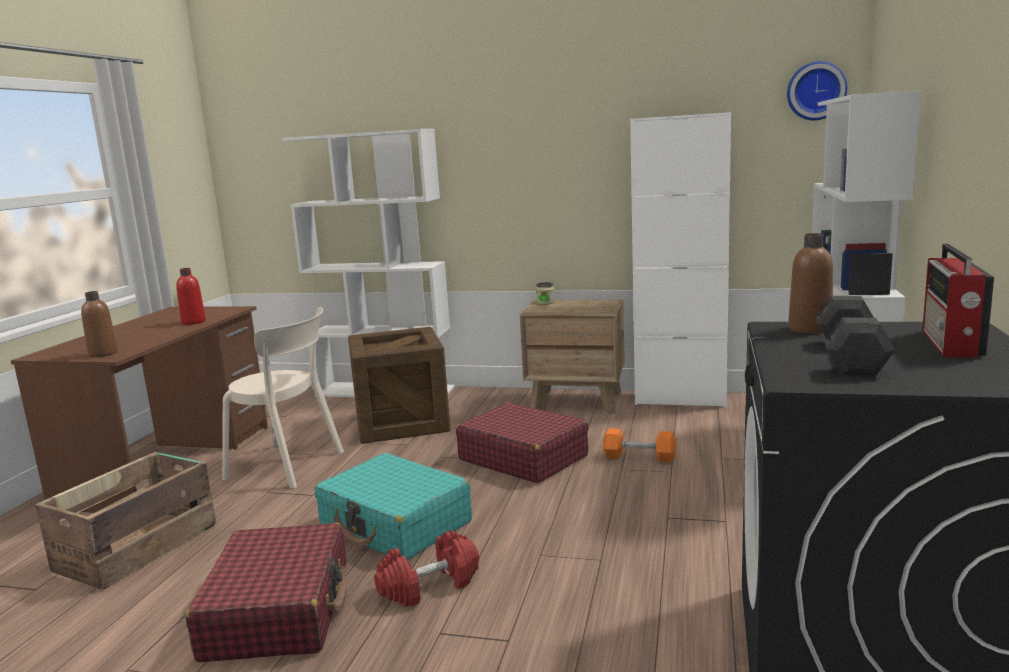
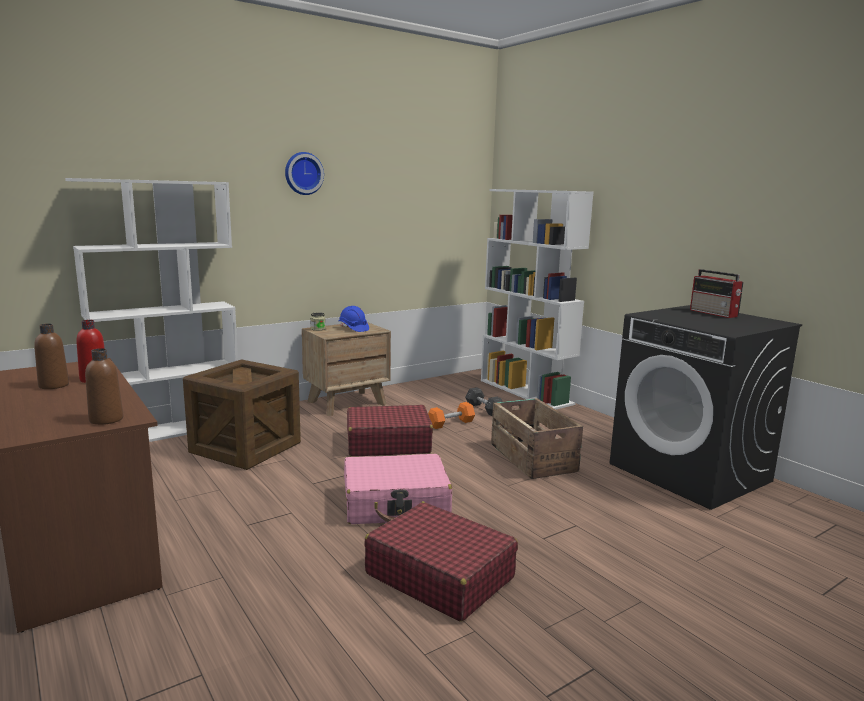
camera: 50 degrees left, 0 degrees up
(140, 547) = (227, 602): crate -> crate (532, 457)
(289, 466) = (219, 503): beige chair -> none
(395, 524) = (396, 504): turquoise suitcase -> pink suitcase
(429, 587) = (491, 523): red dumbbell -> none
(582, 307) = (353, 328): none -> blue hard hat
(680, 399) = (406, 388): white cabinet -> none
(809, 329) = (657, 314): brown bottle -> brown bottle (54, 385)
(816, 91) = (469, 180): wall clock -> wall clock (303, 173)
(850, 357) = (709, 322): grey dumbbell -> grey dumbbell (484, 409)

